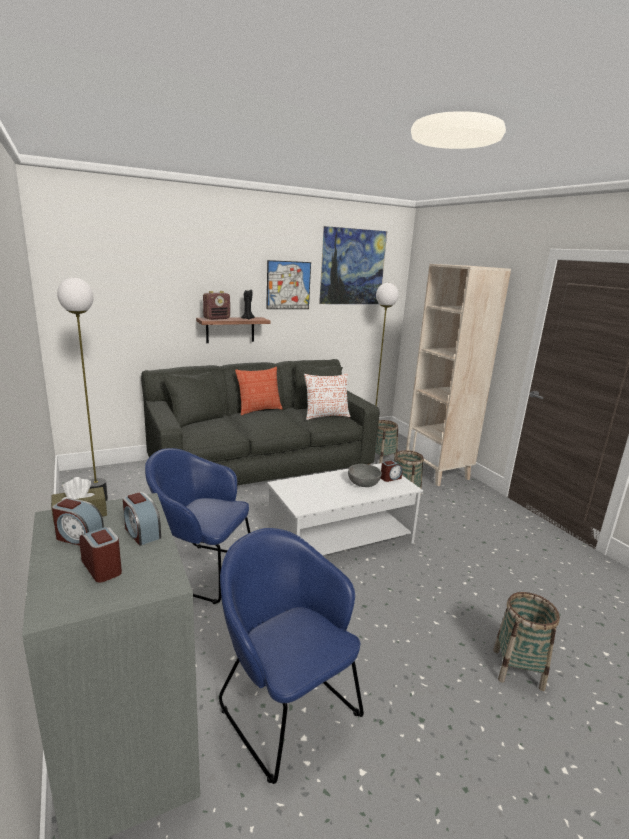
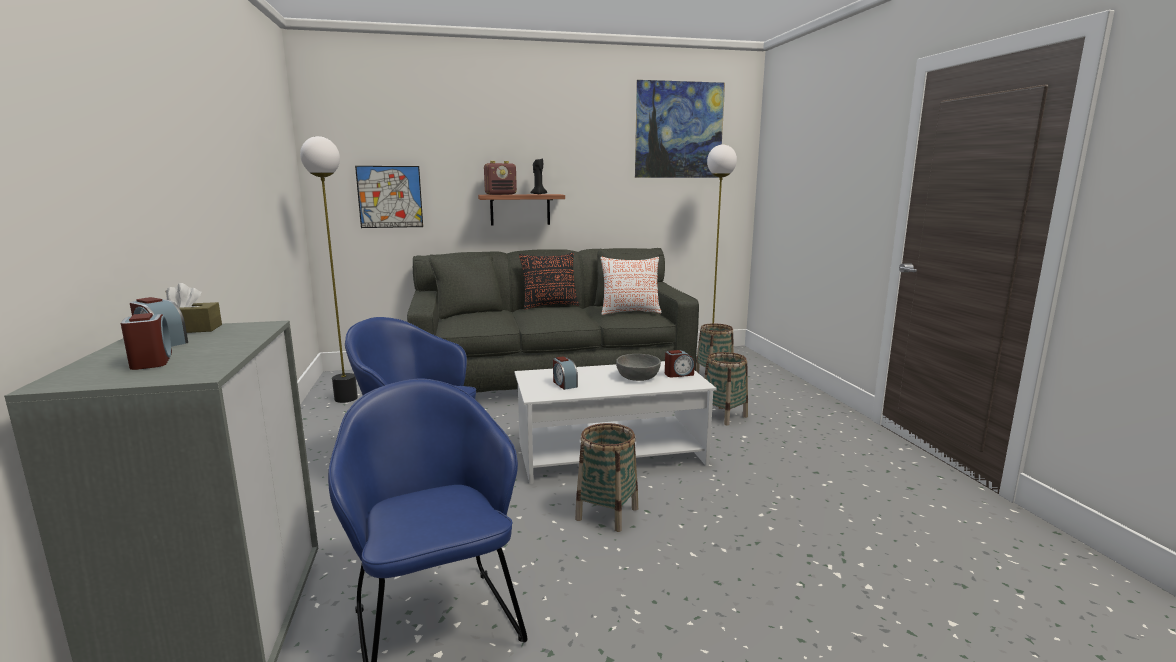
camera: 15 degrees right, 5 degrees down
(141, 532) = (229, 343): alarm clock -> alarm clock (564, 384)
(259, 410) = (550, 306): orange pillow -> black pillow
(288, 285) = (593, 154): picture -> picture (390, 197)
(438, 472) = (788, 393): beige bookcase -> none
(518, 669) = (790, 622): basket -> basket (607, 514)

